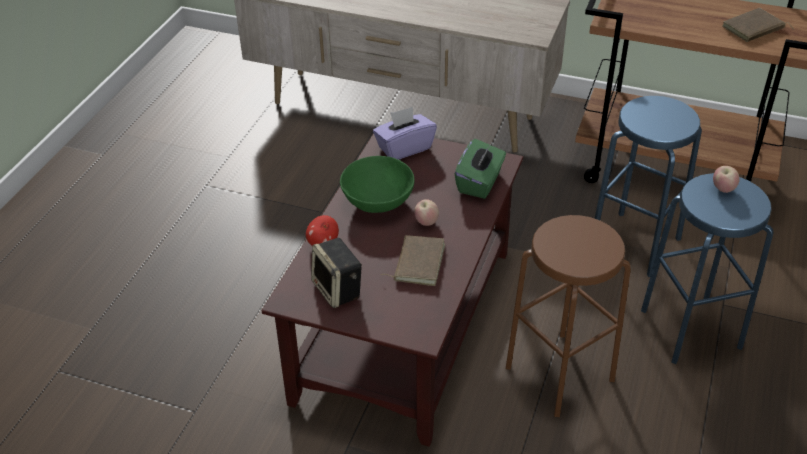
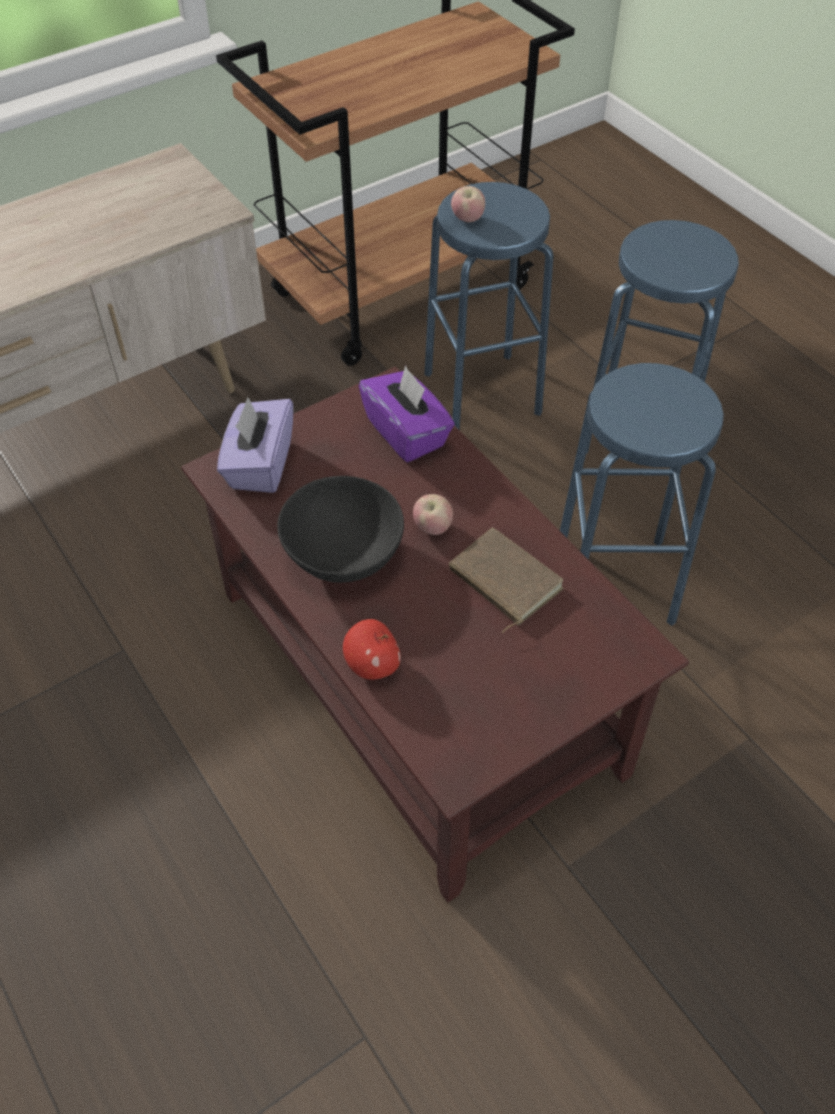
camera: 55 degrees left, 10 degrees up
(338, 290) = (484, 699): speaker -> none
(378, 202) = (343, 555): green bowl -> black bowl
(480, 183) = (407, 433): green tissue box -> purple tissue box
(560, 373) = (615, 580): brown stool -> blue stool
(723, 189) = (661, 245): apple -> apple (467, 219)
(754, 29) = (460, 52): brown book -> none

